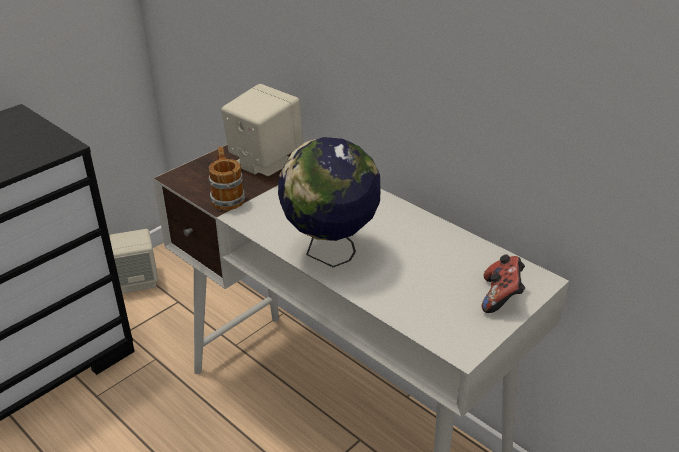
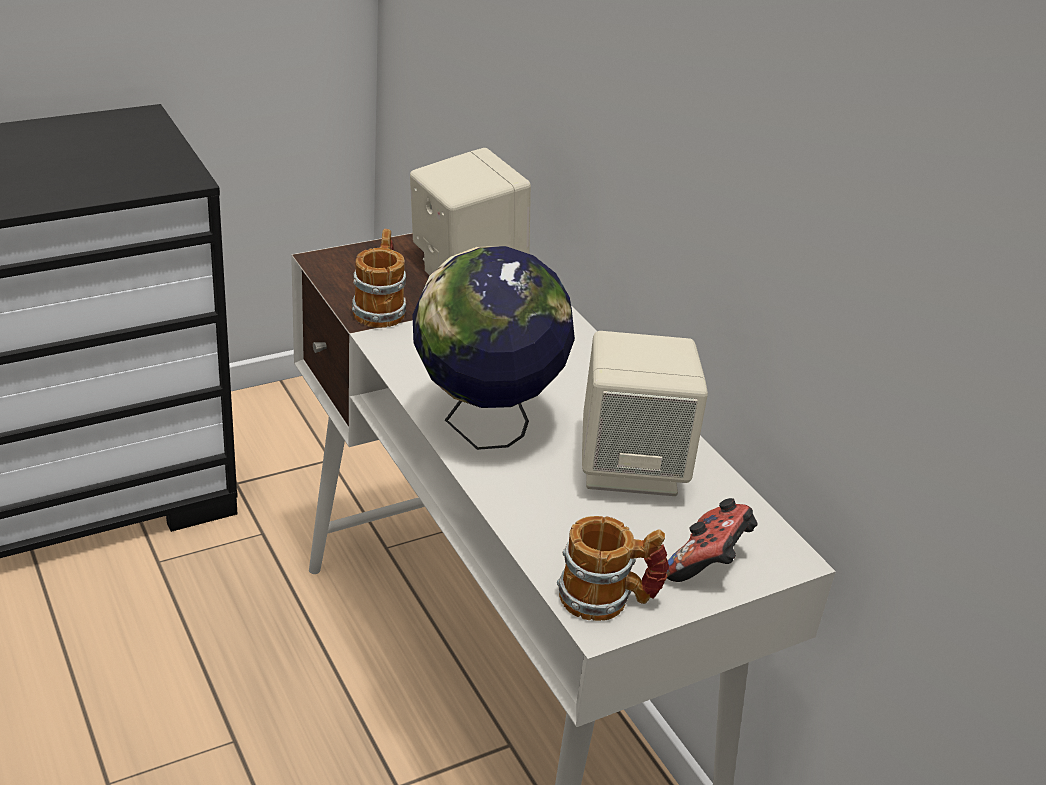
camera: 15 degrees right, 0 degrees up
(138, 280) = (286, 412): beige speaker -> beige speaker (631, 466)
(459, 335) = (608, 599): none -> mug

